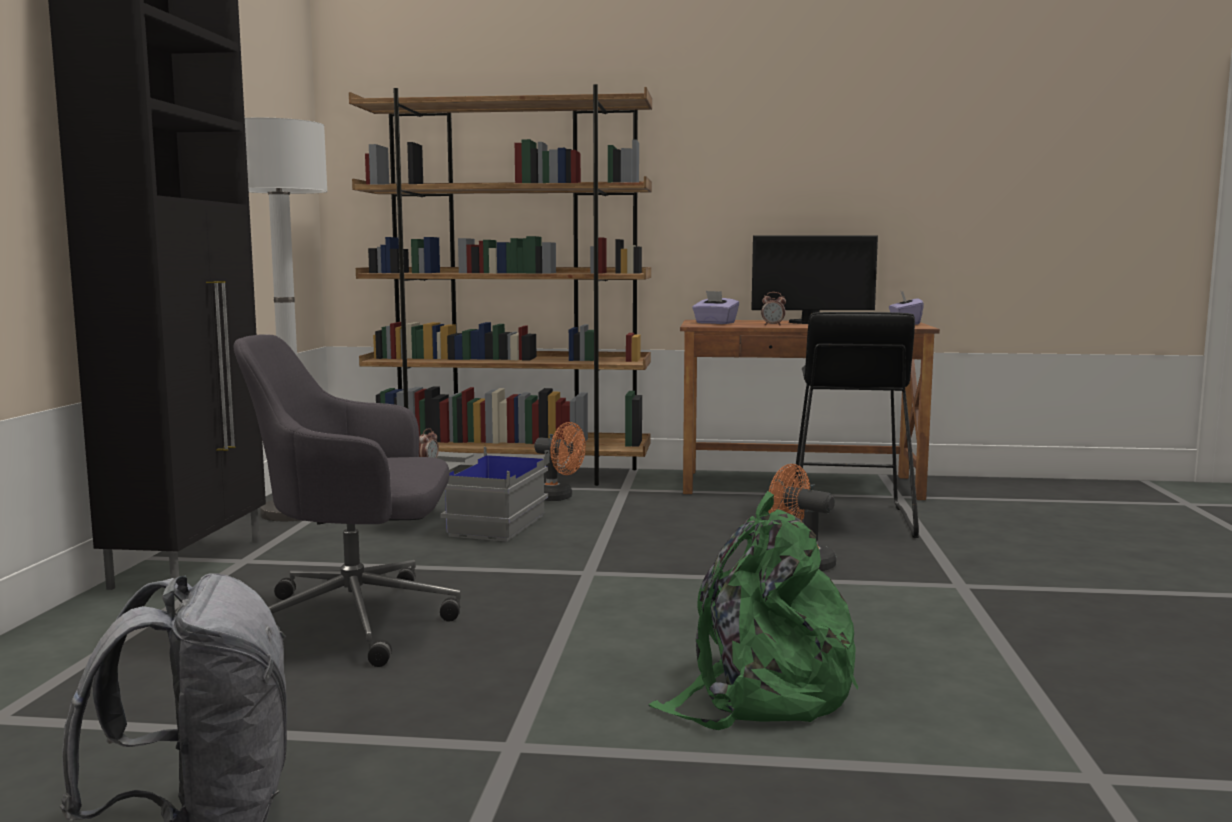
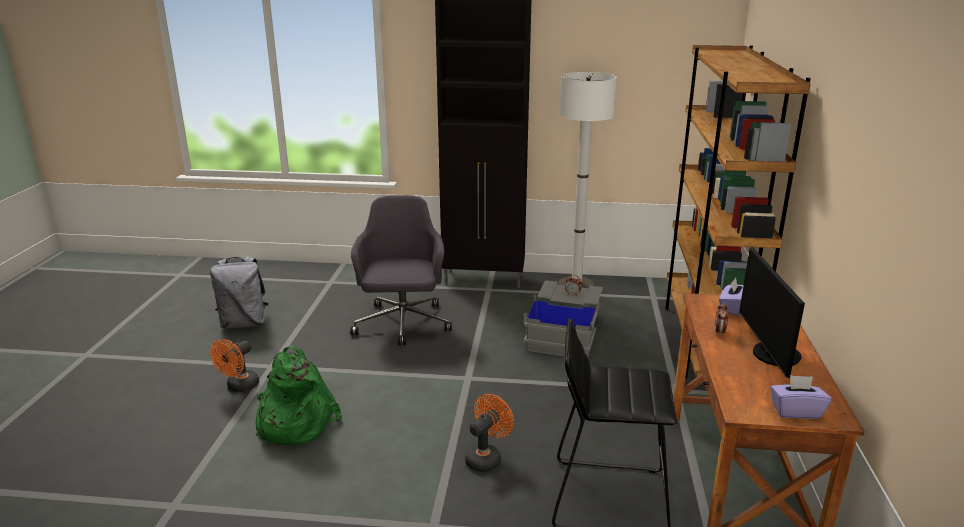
camera: 90 degrees right, 15 degrees up
(558, 498) = (638, 363): orange fan -> orange fan (239, 387)

